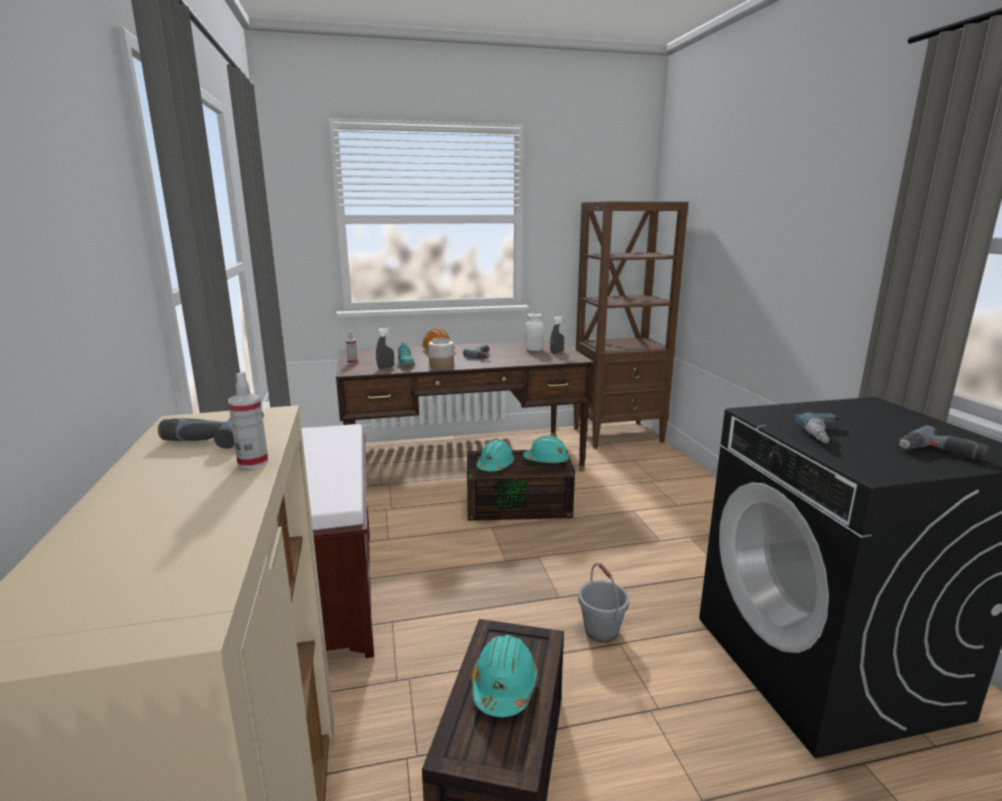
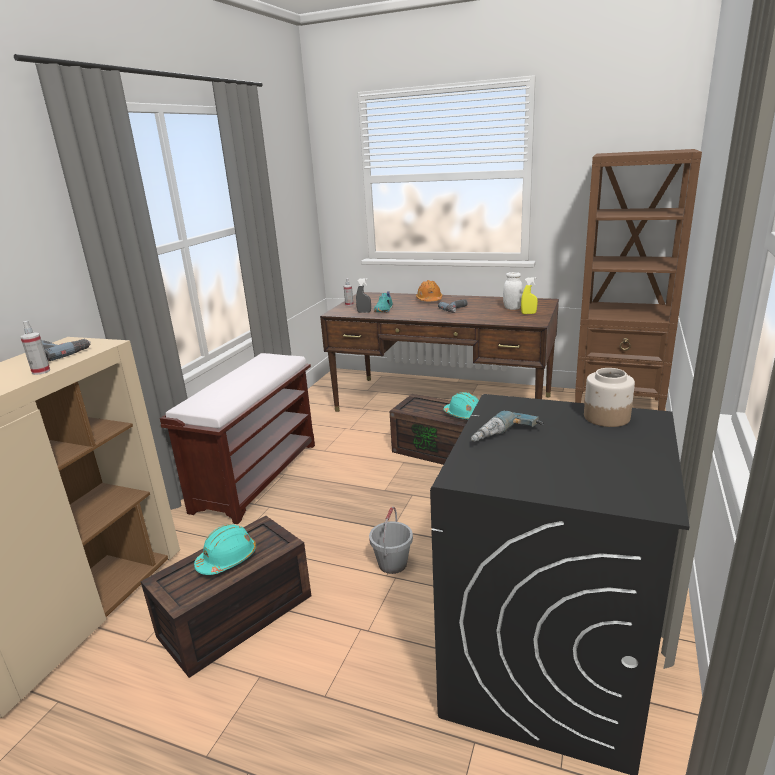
camera: 35 degrees right, 5 degrees up
(441, 366) = (407, 315): jar -> jar (606, 417)
(495, 466) = (418, 410): turquoise hard hat -> none
(557, 352) = (528, 313): grey spray bottle -> yellow spray bottle
(940, 453) = (575, 479): power drill -> none

